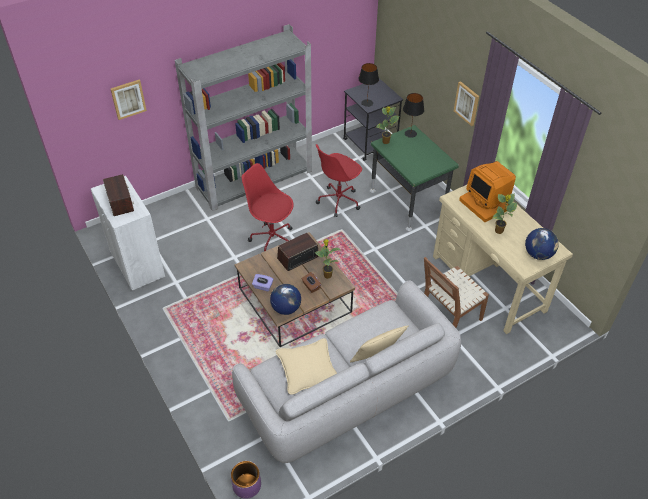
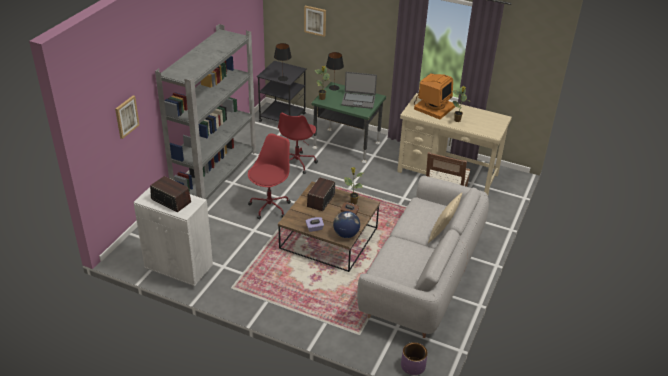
camera: 35 degrees left, 10 degrees down
(271, 239) = (270, 207): red office chair -> red office chair turned 120 degrees clockwise
(308, 369) = (405, 259): beige pillow -> none
(421, 159) = (358, 101): none -> laptop
(467, 103) = (378, 45): picture -> picture (315, 20)
(487, 203) = (433, 107): monitor -> monitor turned 75 degrees counterclockwise
(538, 254) = (493, 124): globe -> none

